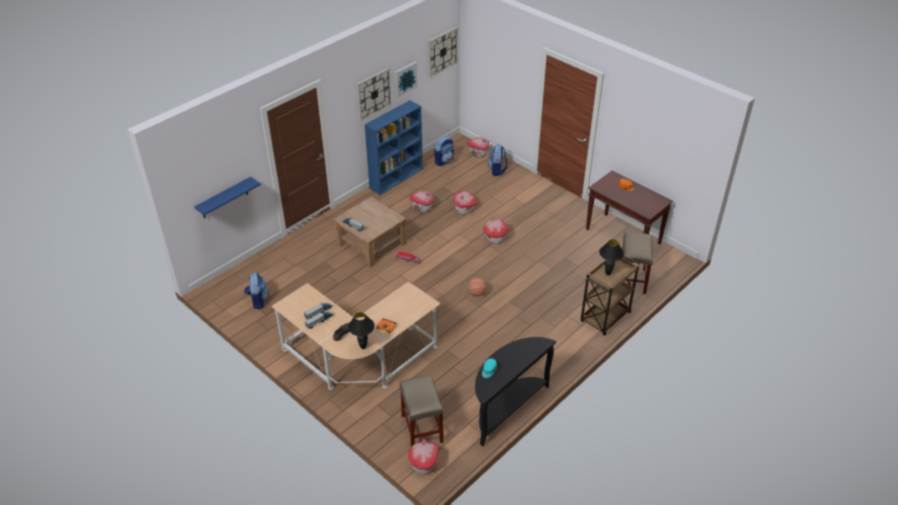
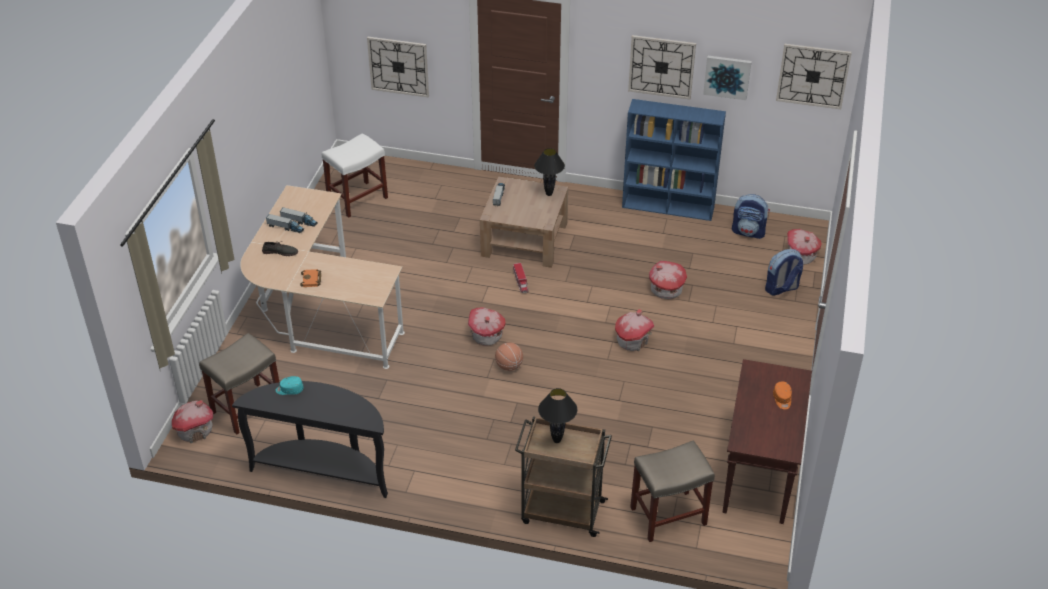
camera: 60 degrees right, 0 degrees up
(224, 198) = (398, 66): blue shelf -> wall clock
(258, 301) = (358, 199): backpack -> white stool
(363, 347) = (266, 276): black table lamp -> black table lamp (549, 194)
(422, 208) = (632, 252): toy house -> toy house (486, 336)

